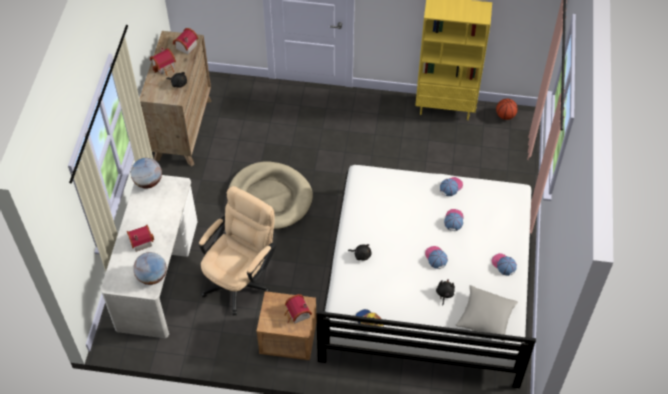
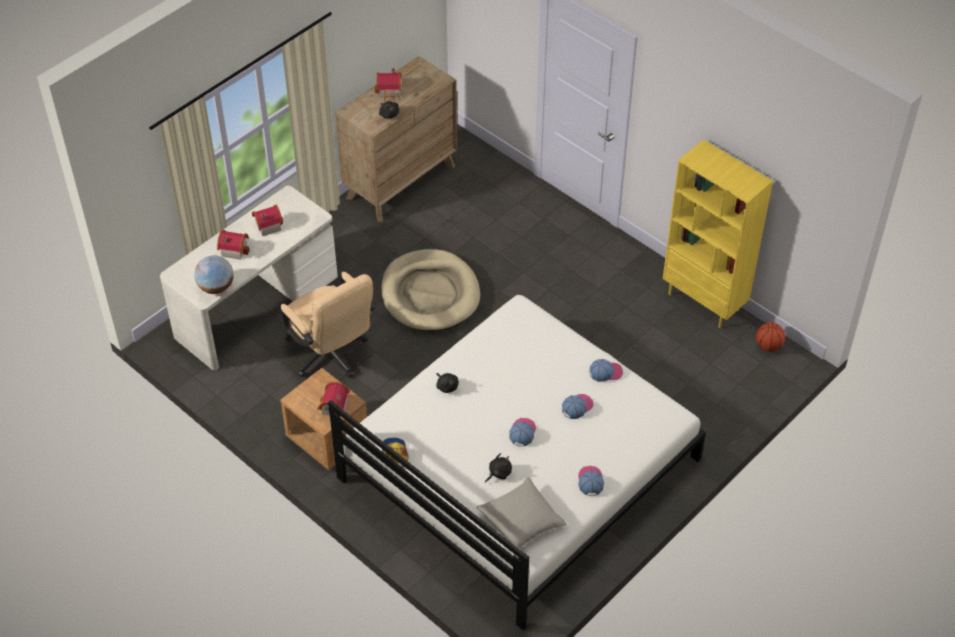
camera: 35 degrees right, 5 degrees down
(148, 182) = (290, 199): globe -> none
(185, 46) = (427, 82): toy house -> toy house (267, 225)
(240, 279) = (331, 356): beige office chair -> beige office chair turned 75 degrees clockwise

